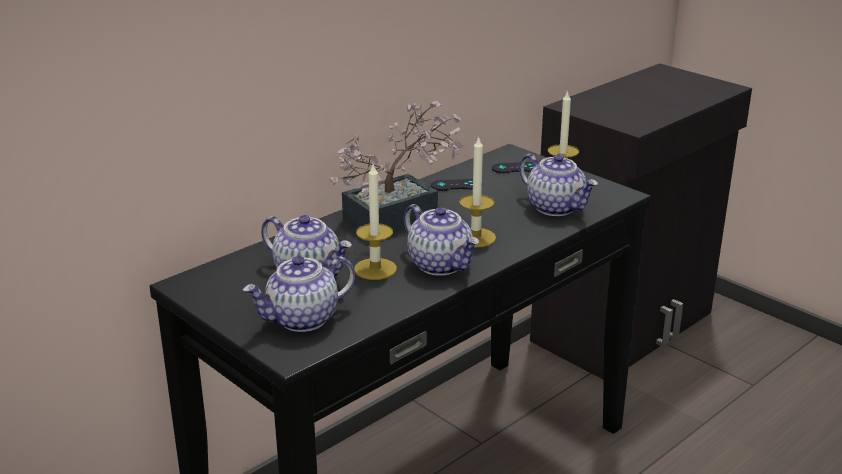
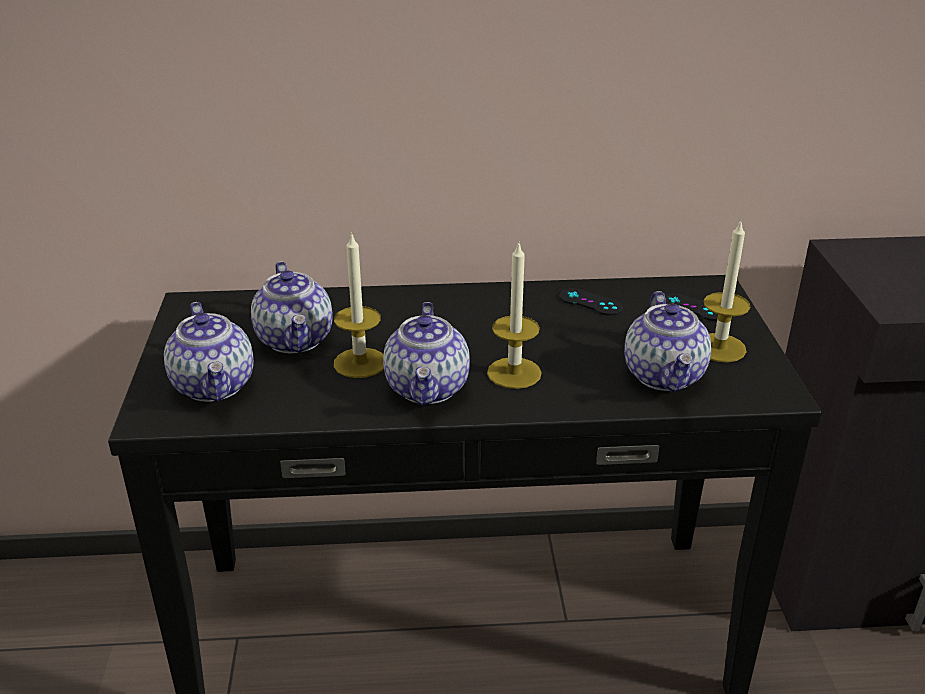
camera: 40 degrees right, 5 degrees up
(302, 319) = (215, 386): teapot -> teapot turned 120 degrees counterclockwise
(400, 216) = (476, 314): potted plant -> none

